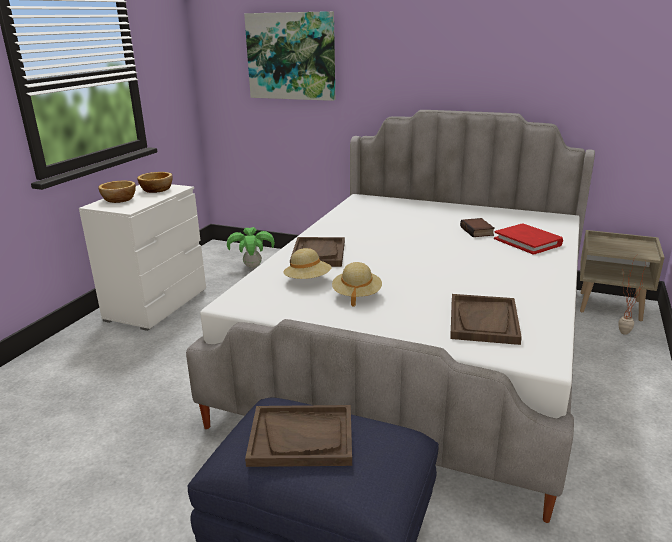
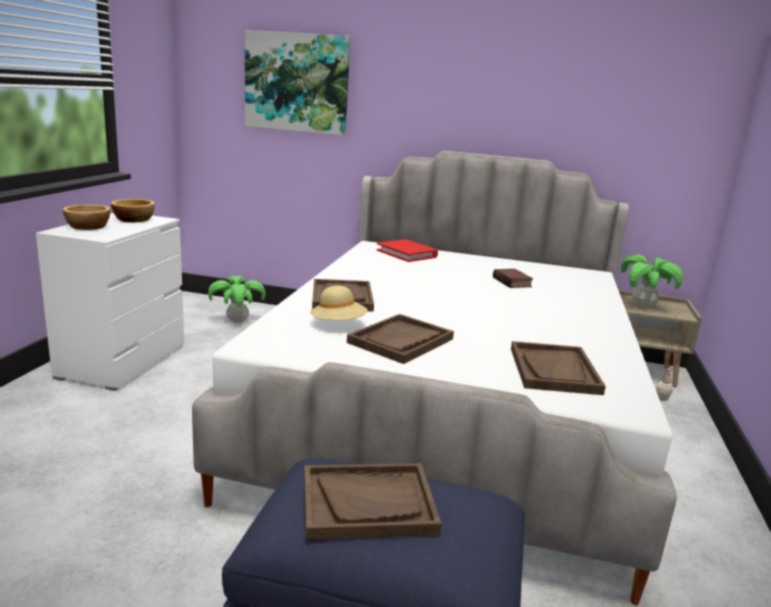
camera: 10 degrees left, 5 degrees down
(356, 295) = (401, 341): beige hat -> brown tray
(528, 242) = (570, 294): red book -> red book (407, 253)
(609, 247) = (642, 306): none -> potted plant

